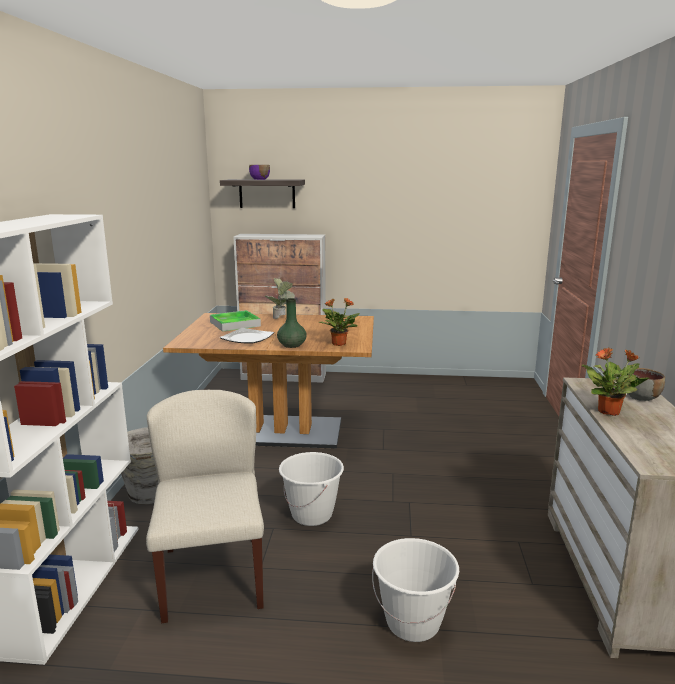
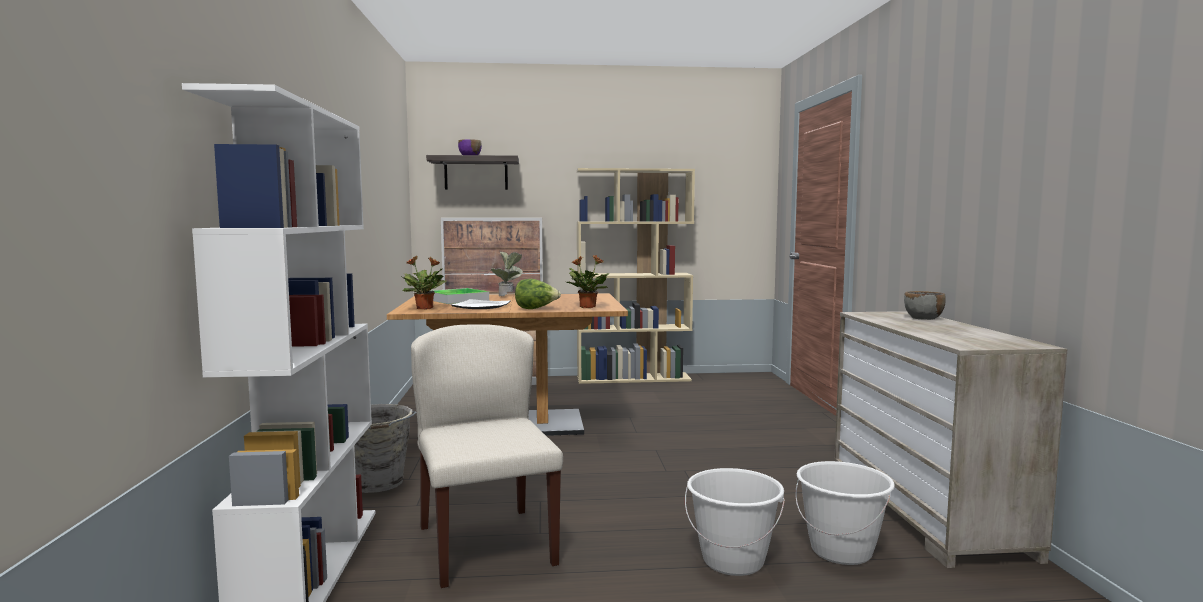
camera: 10 degrees left, 10 degrees down
(291, 345) = (536, 309): green vase -> lettuce
(312, 515) = (580, 487): white bucket -> white bucket (841, 551)
(404, 379) = (634, 378): none -> beige bookcase
(609, 412) = (901, 325): potted plant -> potted plant (425, 308)

